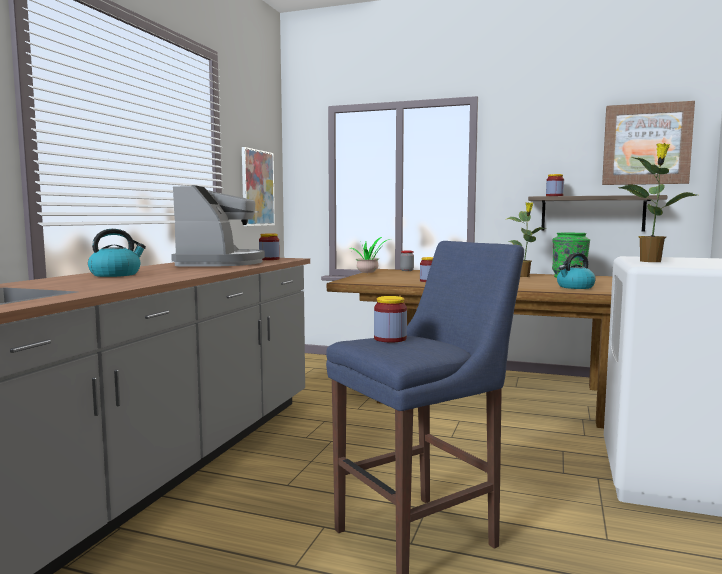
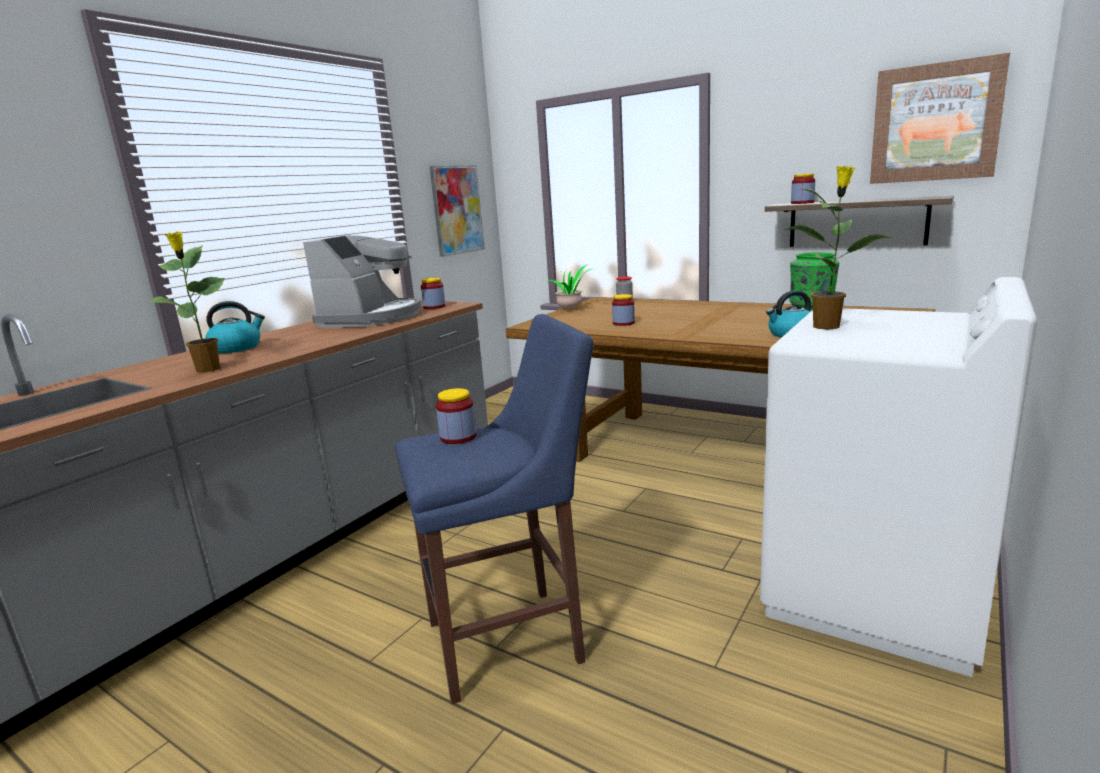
camera: 15 degrees right, 10 degrees up
(524, 276) = (754, 310): potted plant -> potted plant (208, 370)

